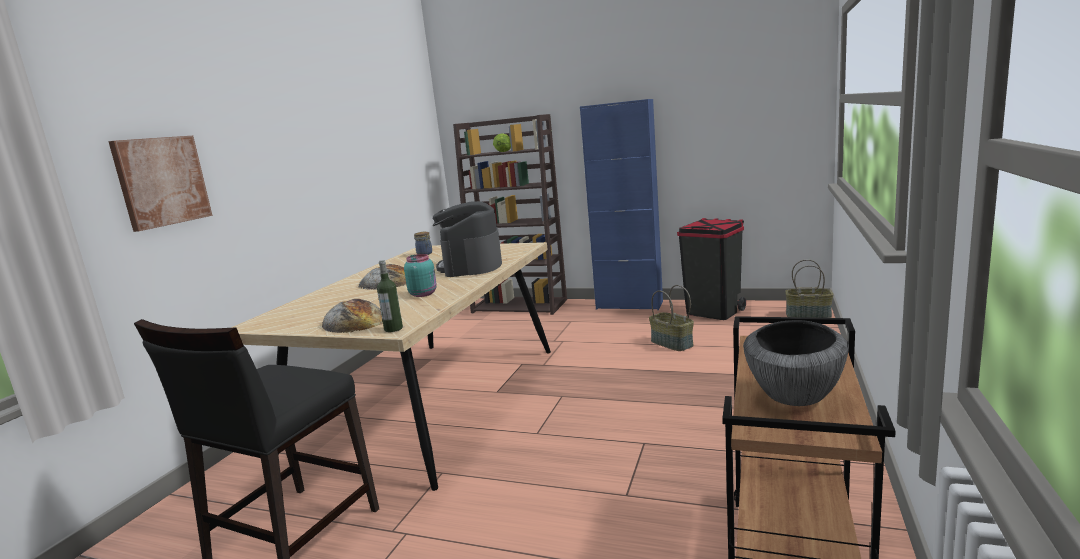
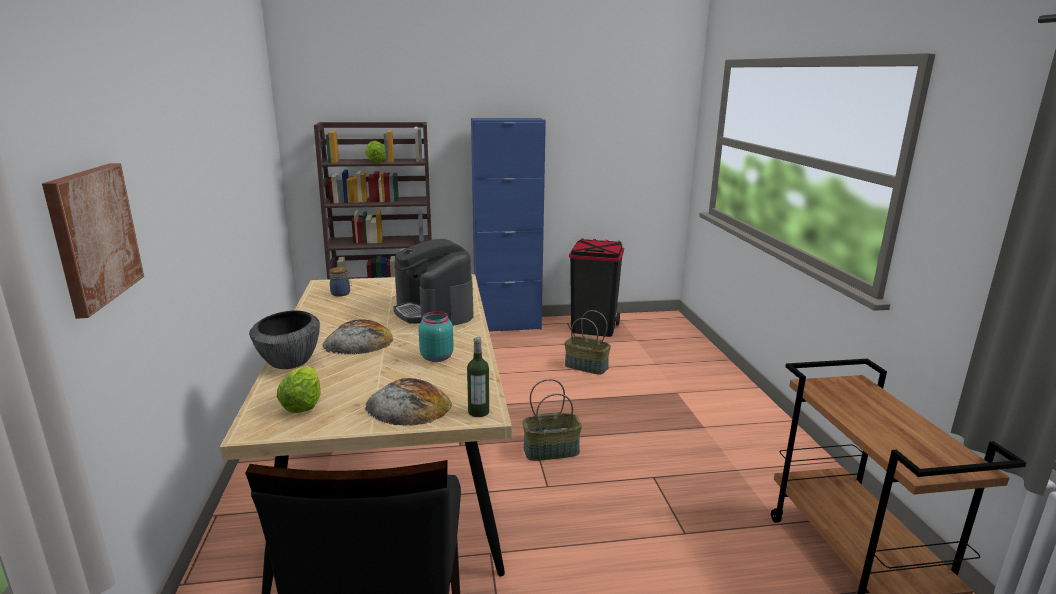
camera: 30 degrees left, 5 degrees up
(294, 315) = (302, 405): none -> lettuce
(794, 396) = (904, 437): bowl -> bowl (290, 363)
(808, 315) = (674, 326): basket -> basket (551, 450)

